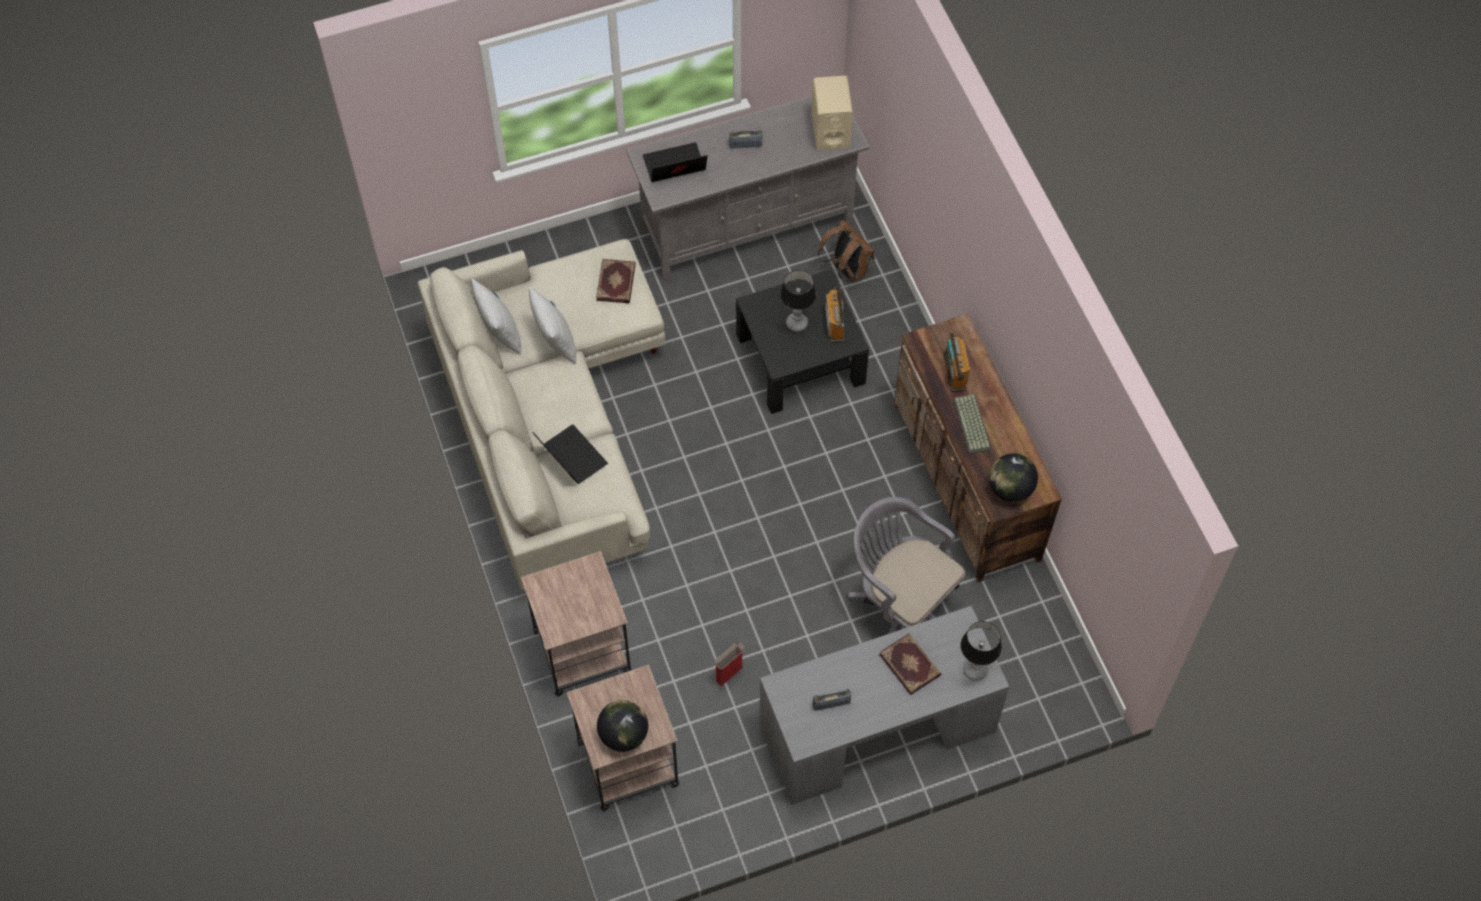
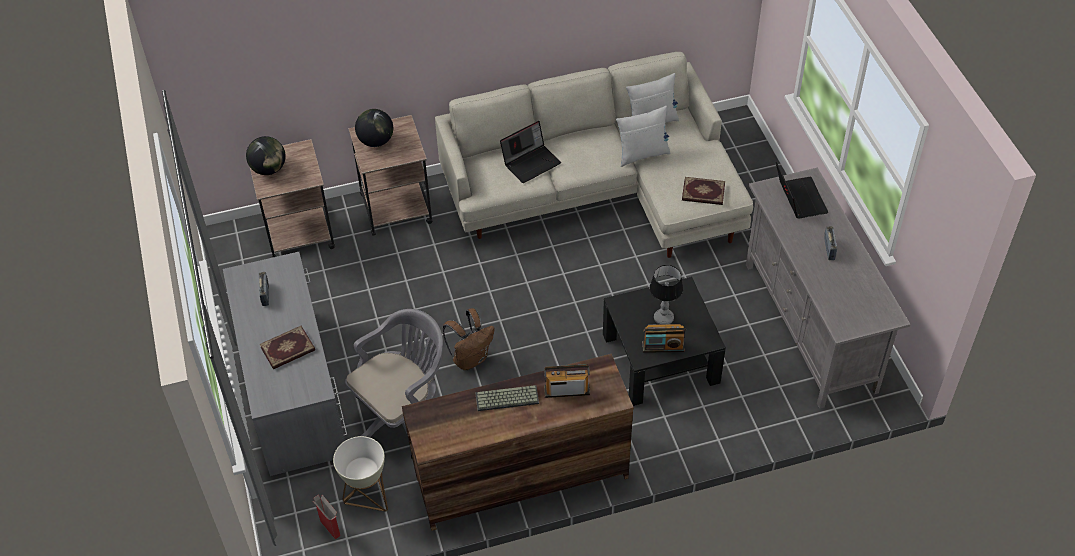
camera: 95 degrees right, 10 degrees down
(729, 674) = (359, 296): cardboard box -> cardboard box (330, 528)
(830, 131) = (852, 313): beige speaker -> none
(846, 270) = (761, 400): brown backpack -> brown backpack (470, 358)
(974, 670) = (272, 394): table lamp -> none
(1007, 628) = (367, 495): none -> planter
(1010, 489) = (433, 422): globe -> globe (376, 141)

